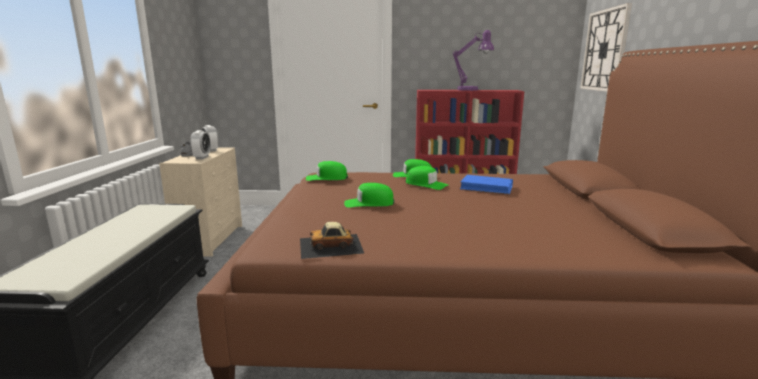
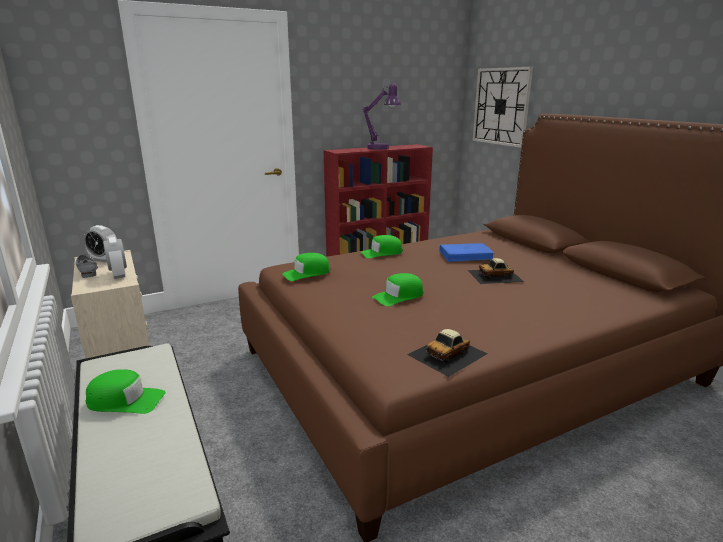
camera: 30 degrees left, 5 degrees up
(426, 184) = (413, 262): green cap -> green cap (125, 400)
(485, 205) = (495, 276): none -> toy car

